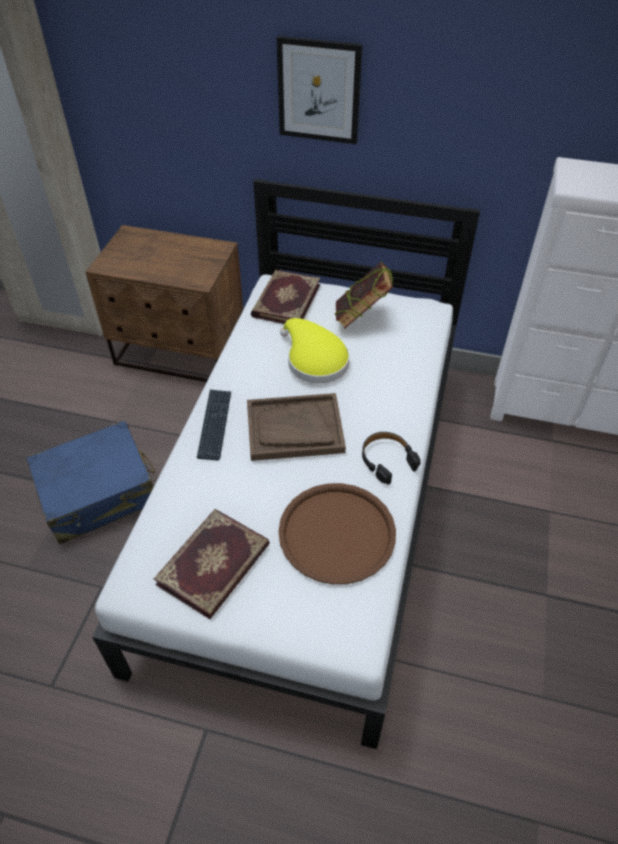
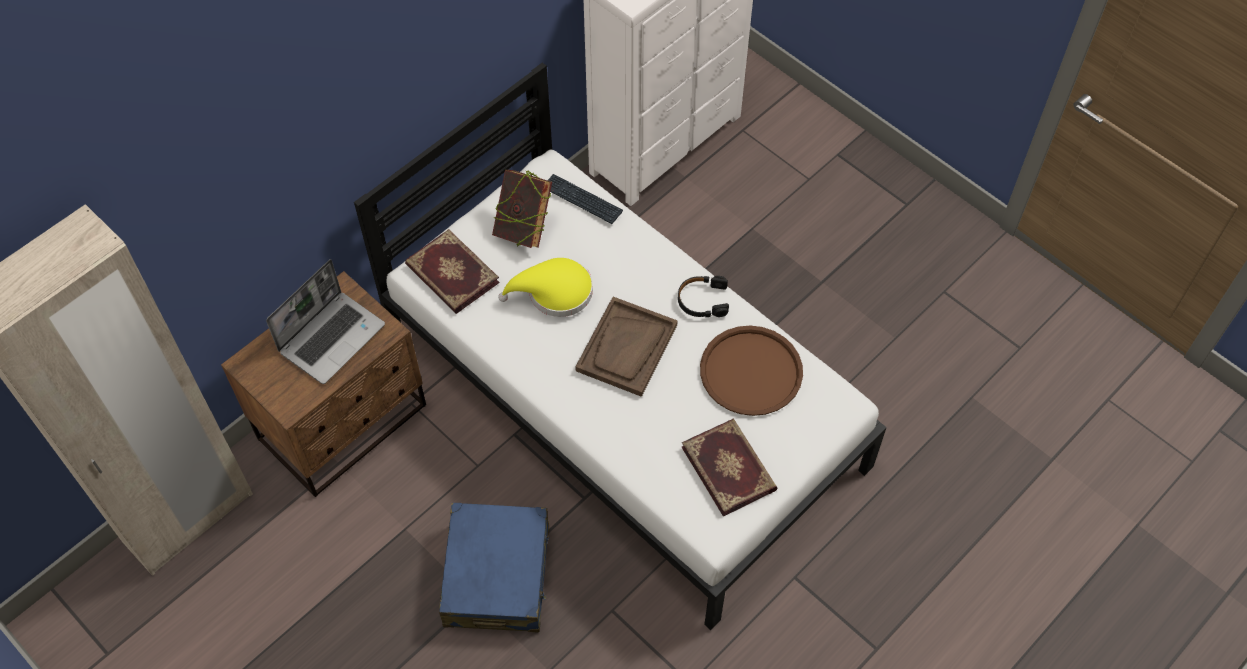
camera: 60 degrees left, 10 degrees up
(176, 259) = (332, 337): none -> laptop
(215, 424) = (580, 406): keyboard -> keyboard (582, 200)
(319, 91) = (387, 87): picture -> none

